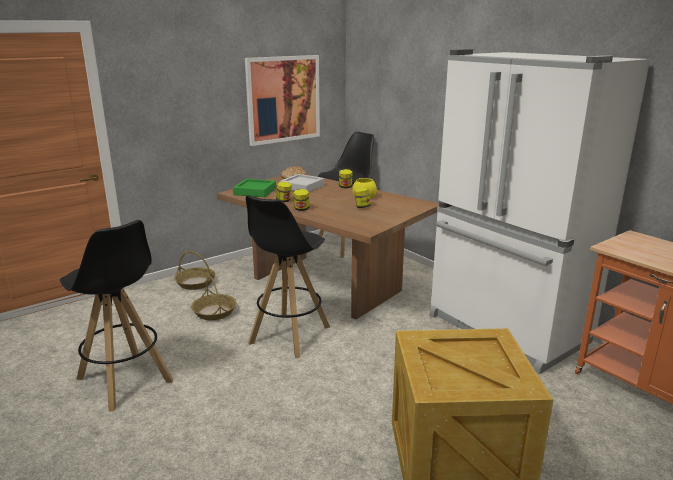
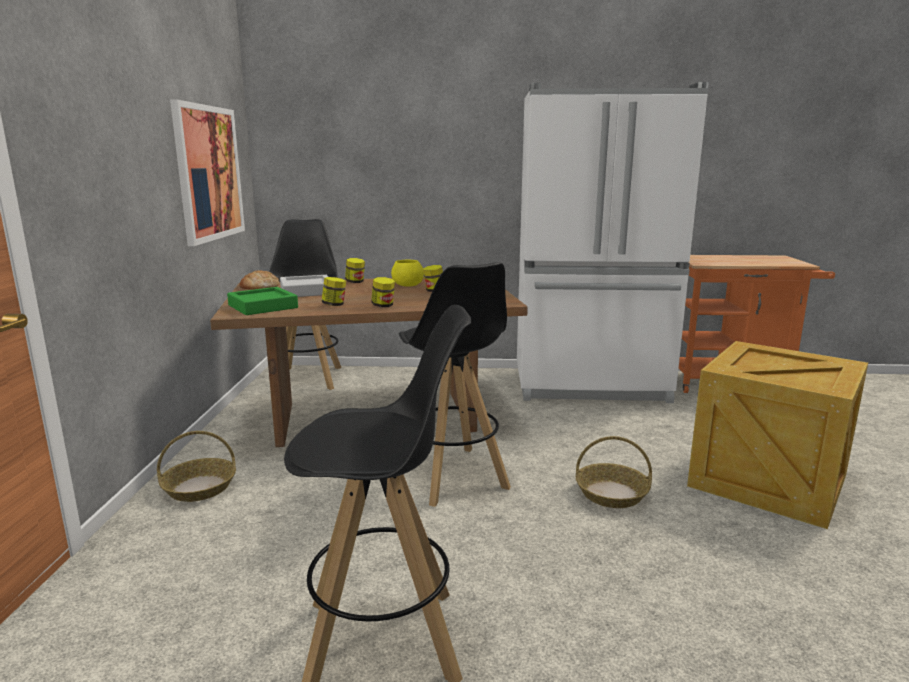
camera: 50 degrees left, 5 degrees down
(214, 312) = (312, 501): basket -> basket (612, 494)

